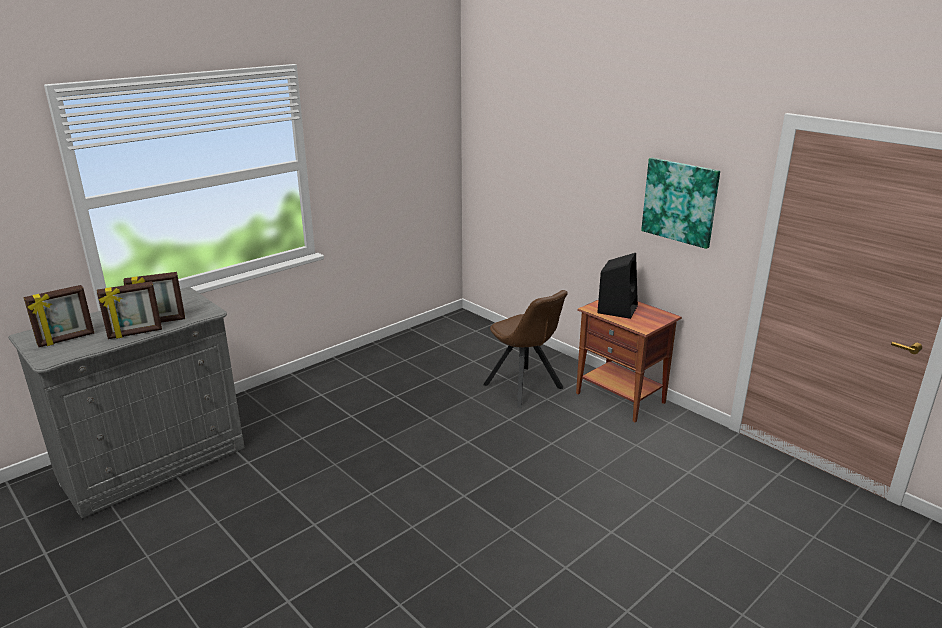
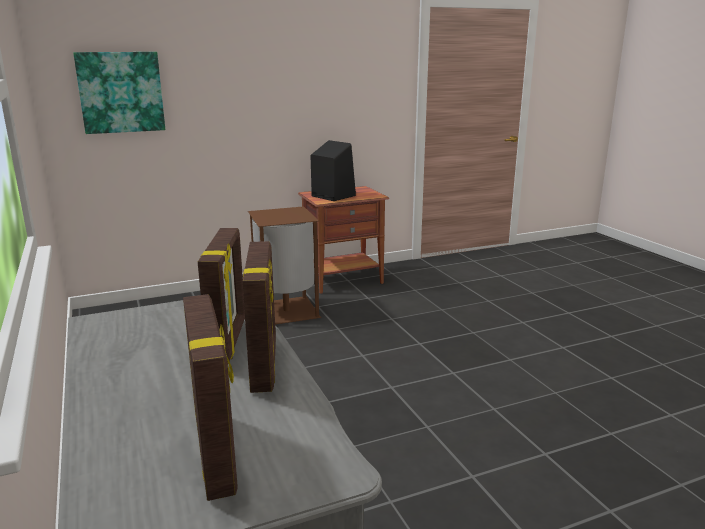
camera: 70 degrees left, 5 degrees down
(524, 387) = (287, 311): brown chair -> brown trash can
(680, 201) = (350, 85): picture -> picture (121, 92)

